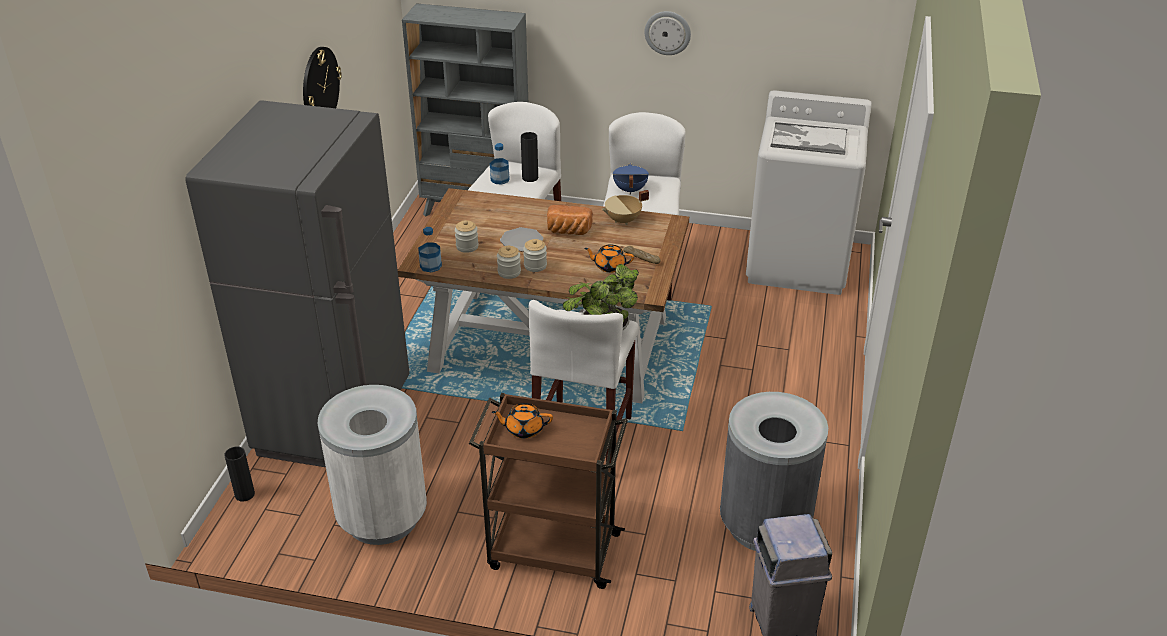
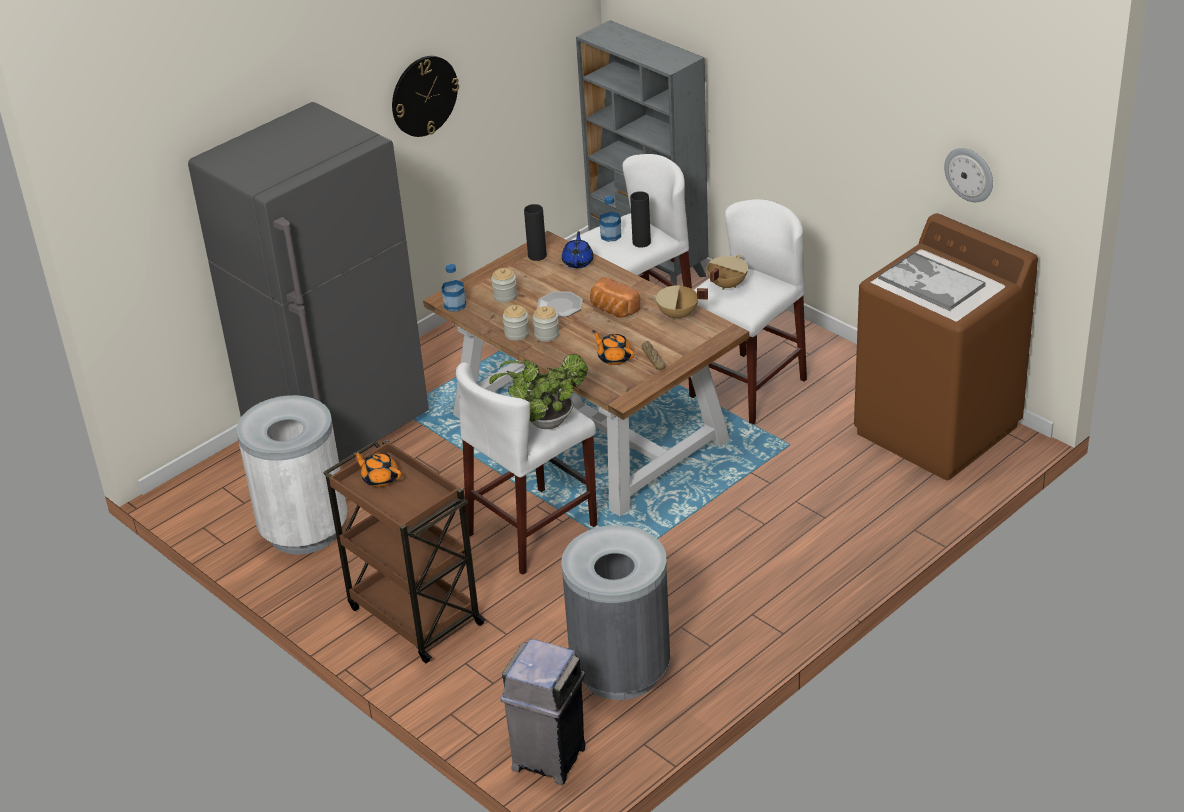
camera: 35 degrees right, 0 degrees up
(244, 494) = (217, 469): black vase -> black vase (537, 255)
(500, 204) = (578, 262): none -> blue teapot
(629, 190) = (726, 285): blue cooking pot -> beige cooking pot
(667, 32) = (837, 116): wall clock -> wall clock (969, 174)
(798, 263) = (937, 430): white washing machine -> brown washing machine

